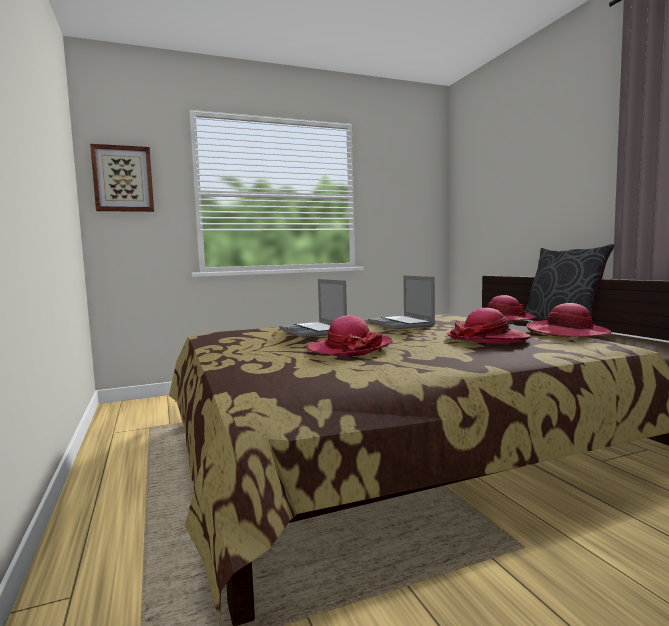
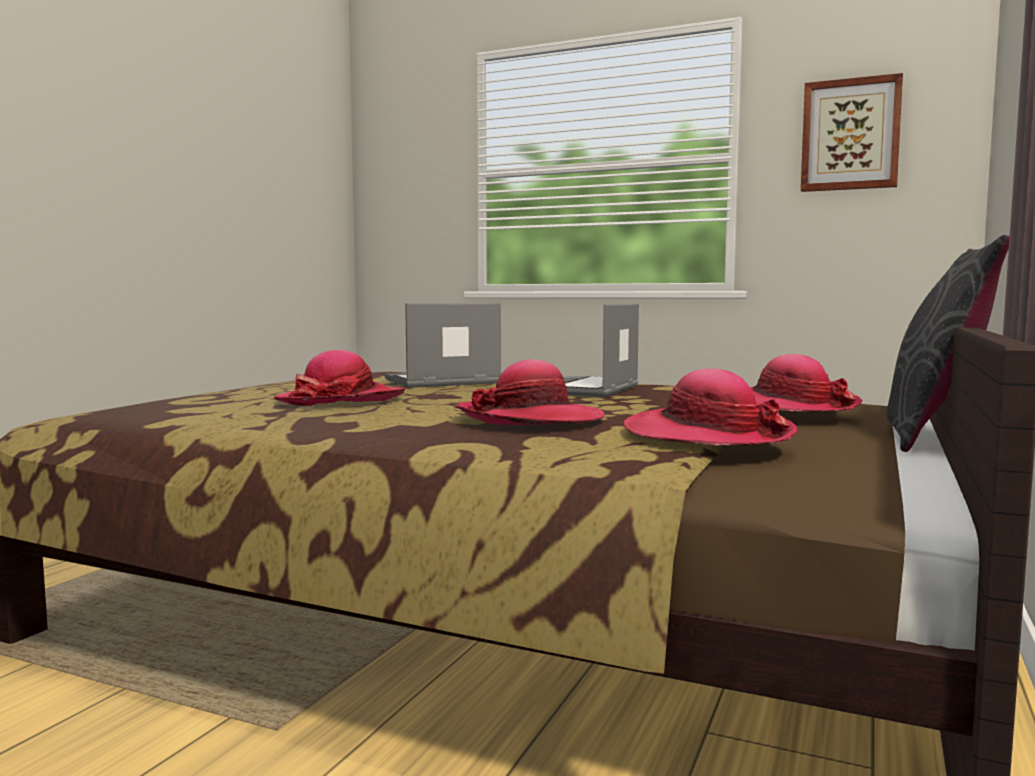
camera: 45 degrees right, 0 degrees up
(123, 179) = (397, 164): picture -> picture (850, 135)
(314, 331) = (441, 382): laptop -> laptop turned 45 degrees clockwise

